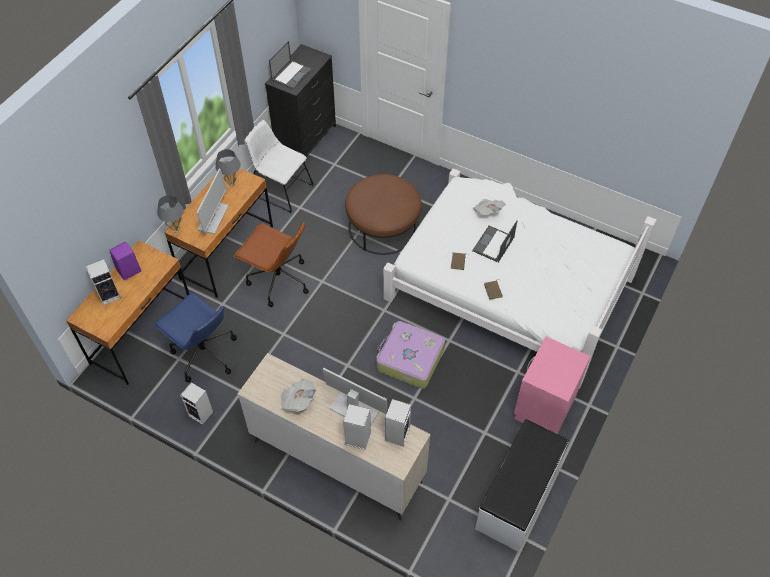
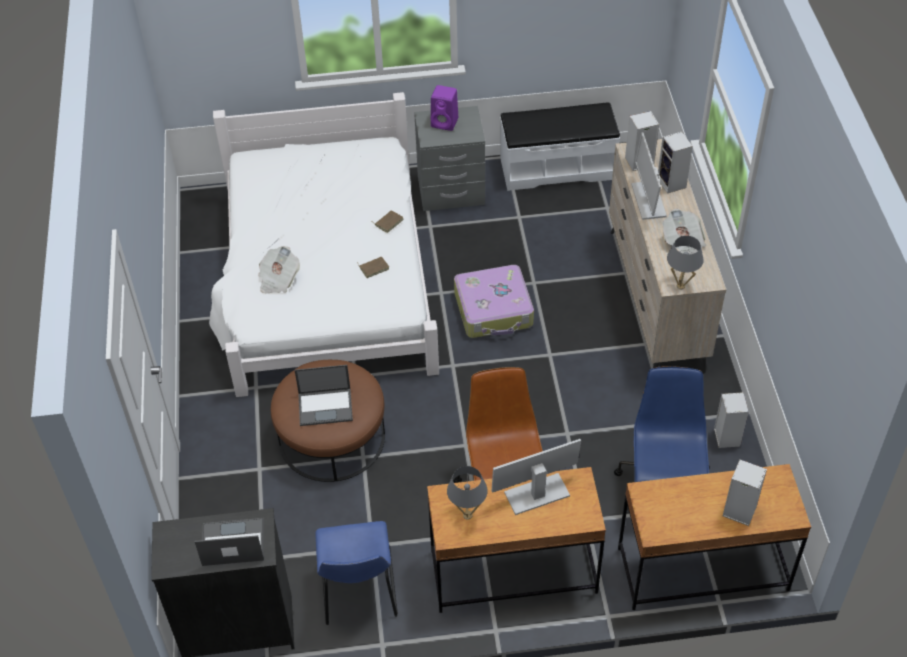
camera: 125 degrees left, 5 degrees down
(128, 271) = (692, 520): purple speaker -> purple speaker (445, 122)
(176, 230) = (591, 519): grey table lamp -> grey table lamp (680, 286)
(280, 189) = (358, 591): white chair -> blue chair
(493, 244) = (325, 251): laptop -> laptop (326, 406)
(544, 406) = (451, 192): pink nightstand -> grey nightstand

